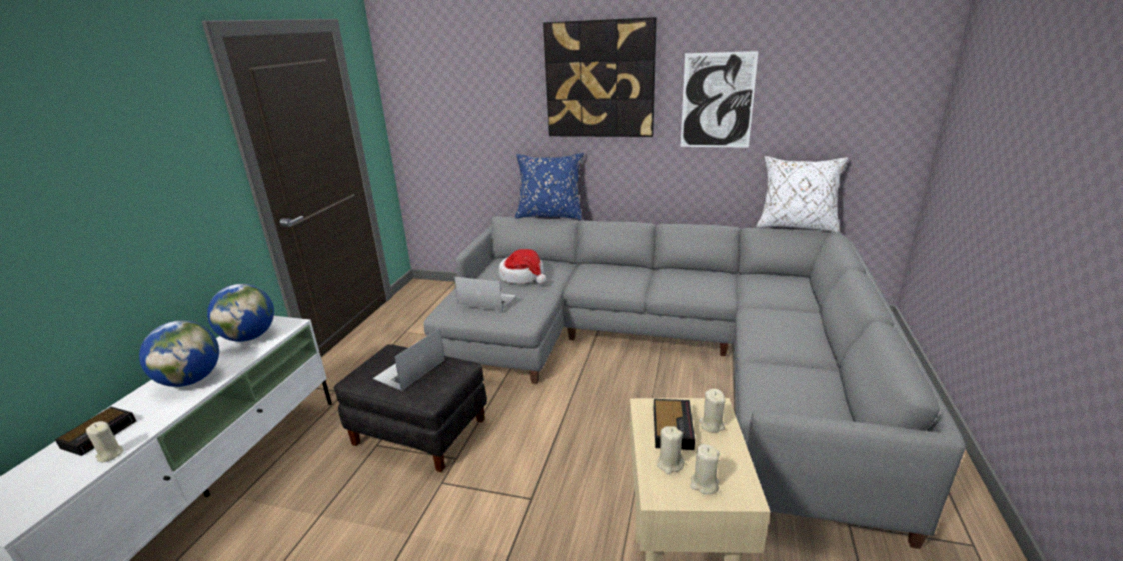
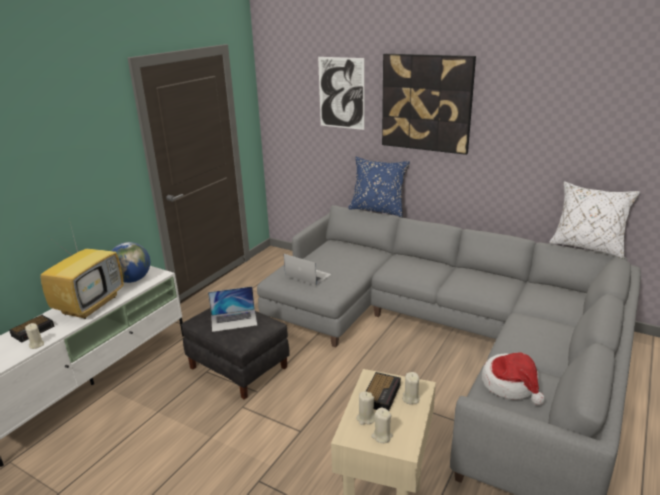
camera: 15 degrees right, 0 degrees up
(191, 380) = (90, 304): globe -> television
(409, 369) = (234, 320): laptop -> laptop turned 150 degrees counterclockwise
(523, 276) = (343, 259): hat -> hat (511, 385)
(717, 101) = (524, 130): picture -> picture (341, 93)

